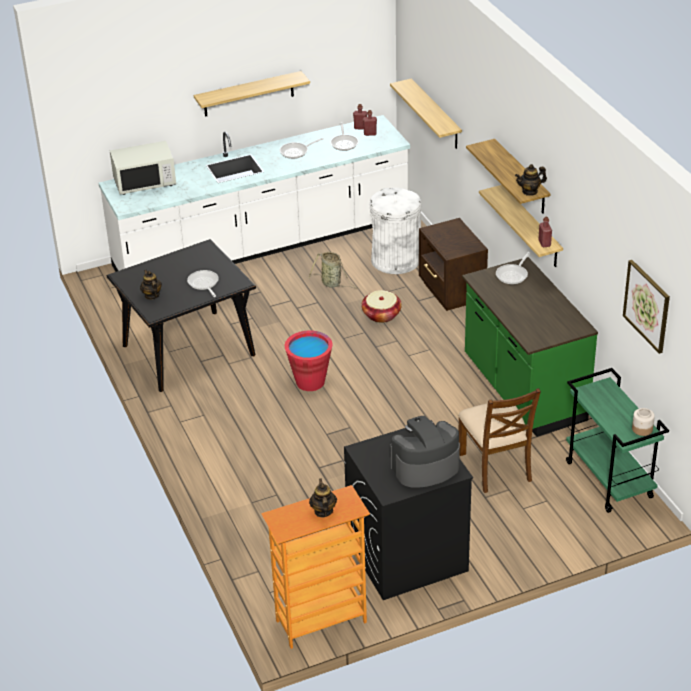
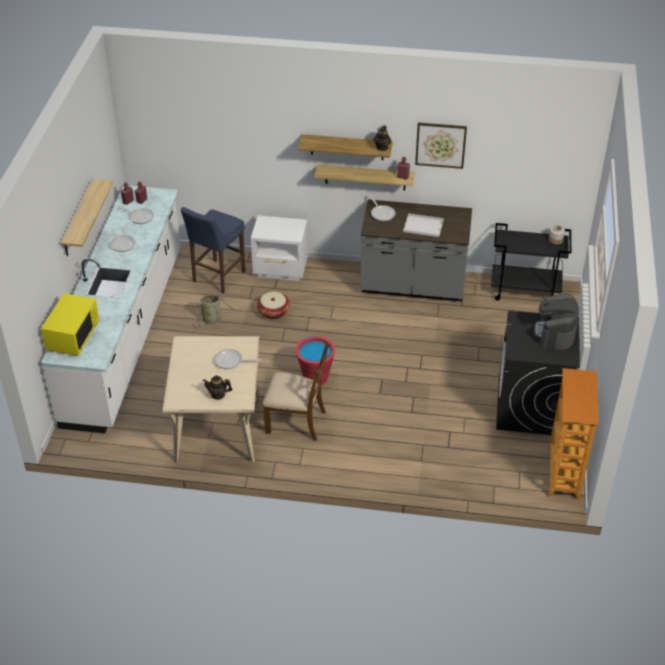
camera: 60 degrees left, 5 degrees up
(145, 182) = (73, 336): white microwave -> yellow microwave
(188, 350) = (217, 426): black dining table -> beige dining table
(323, 511) = (580, 391): teapot -> none
(395, 260) = (217, 278): white trash can -> blue stool
(435, 115) = (200, 153): shelf -> none
(451, 292) = (281, 269): brown nightstand -> white nightstand
(496, 466) = (476, 331): brown chair -> brown chair (296, 421)
(523, 390) = (413, 286): green counter -> grey counter
(524, 310) = (424, 226): none -> white tray
(610, 480) = (525, 291): green cart -> black cart
(647, 305) = (531, 163): picture -> picture (440, 145)

